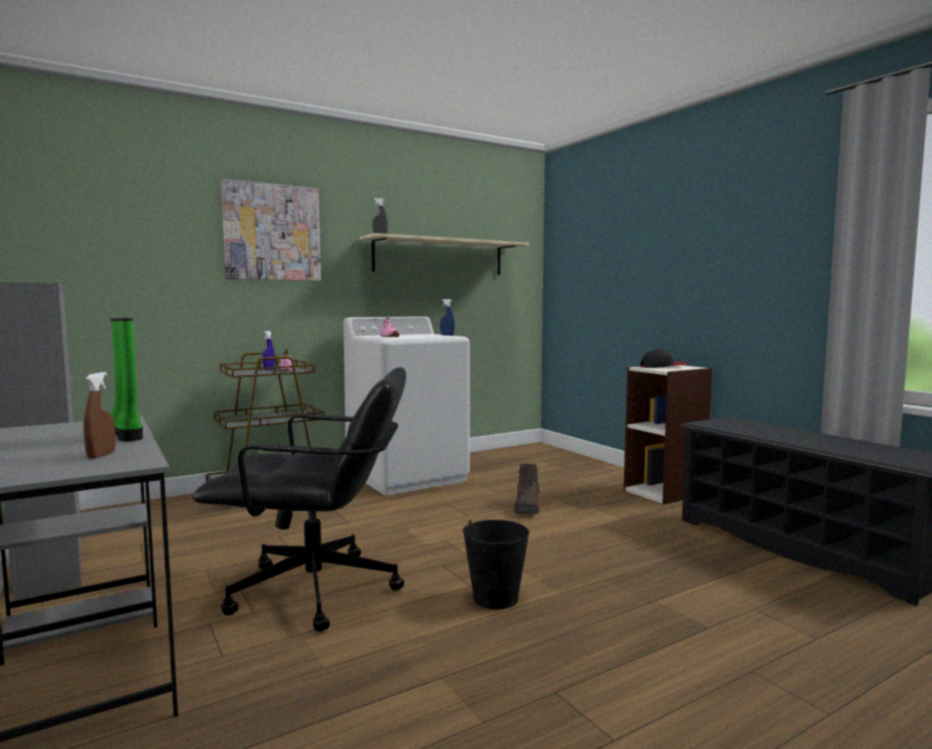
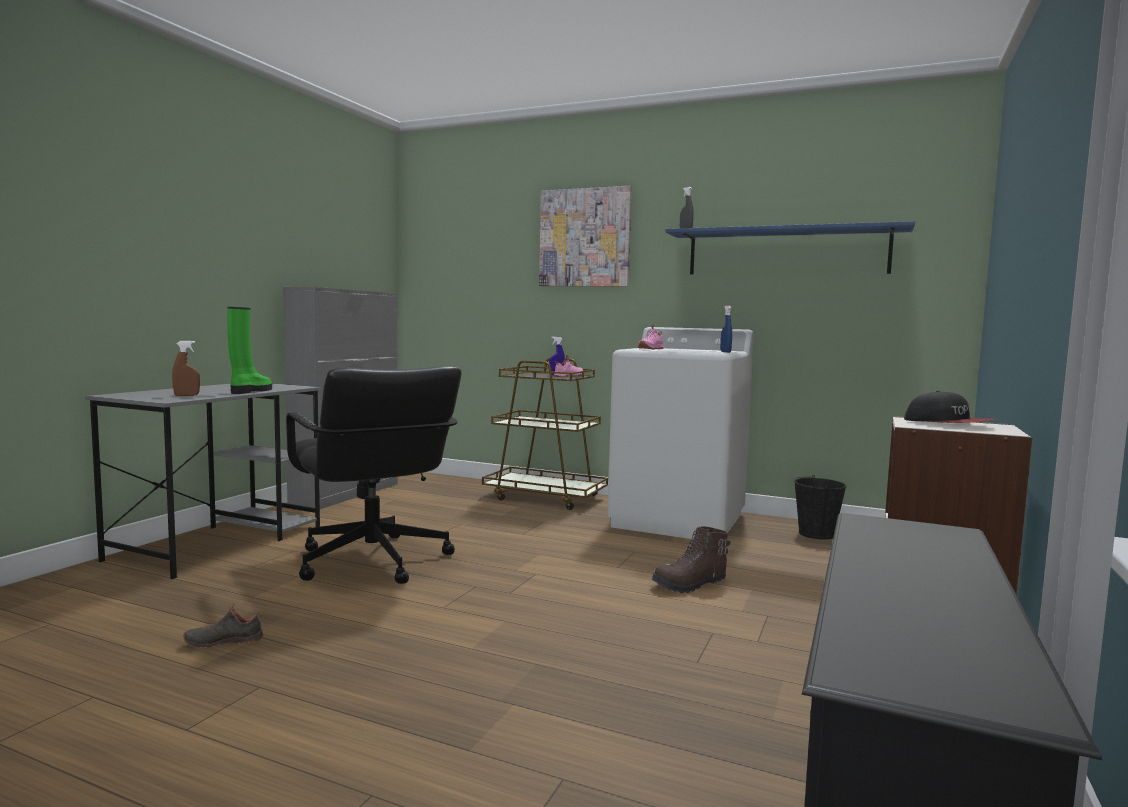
camera: 55 degrees right, 0 degrees up
(432, 698) = (224, 641): none -> black shoe
(439, 257) = (786, 252): beige shelf -> blue shelf
(495, 598) = (427, 622): black bucket -> black bucket (816, 534)

